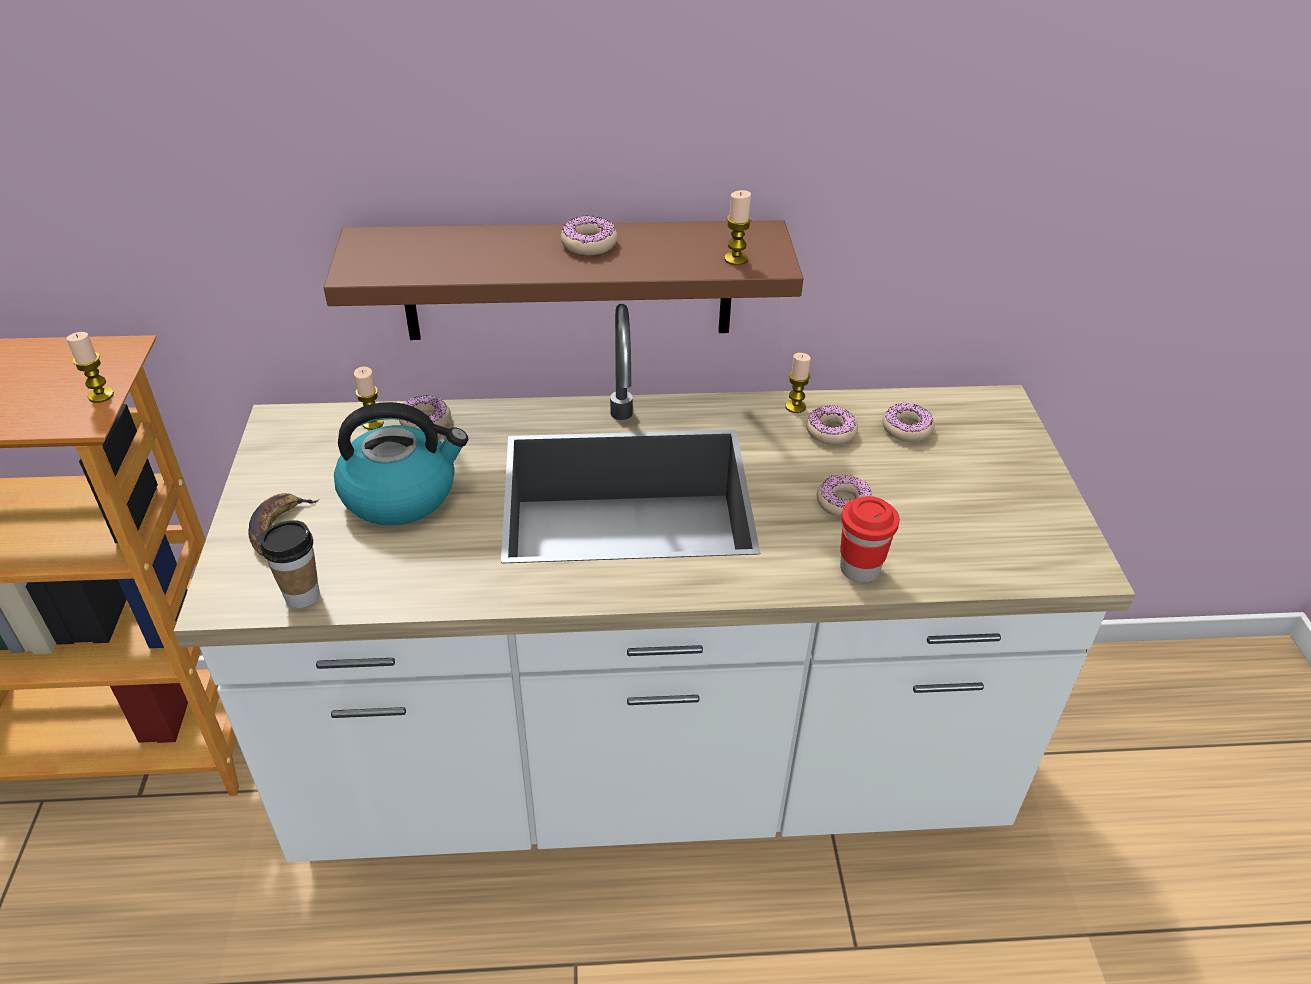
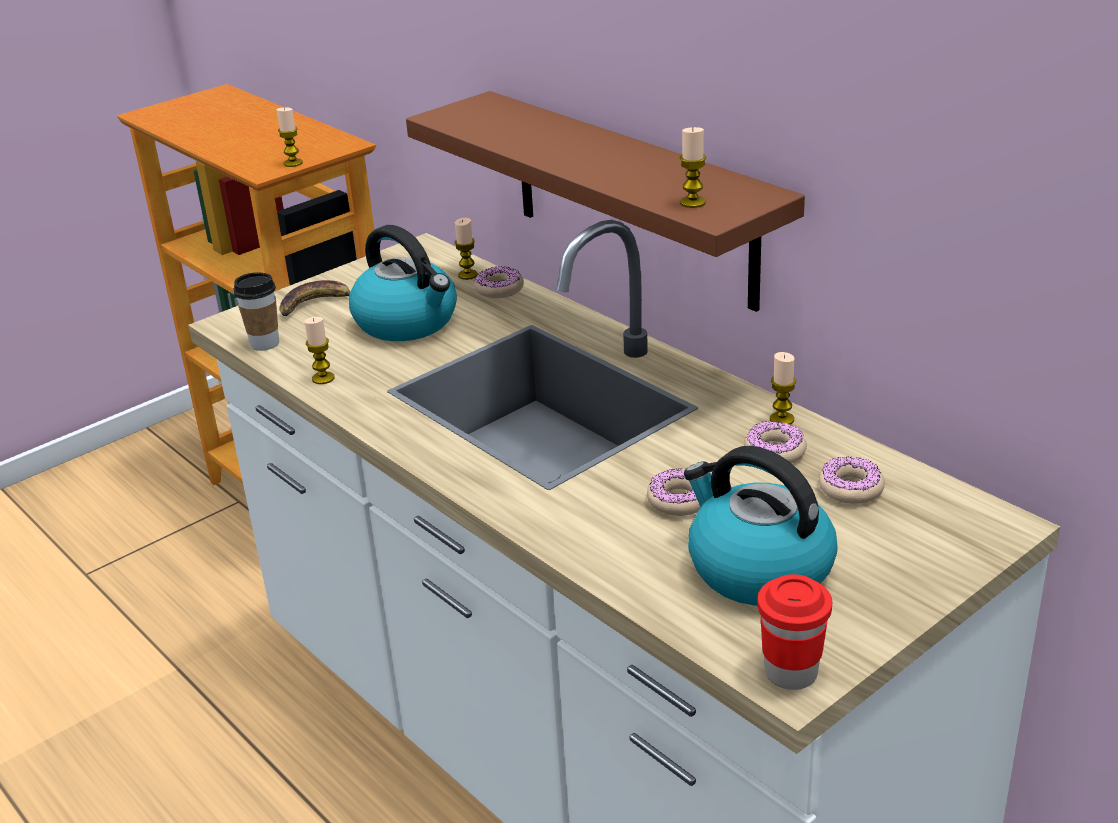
camera: 55 degrees right, 10 degrees down
(425, 589) = (323, 378): none -> candle
(589, 244) = (612, 154): donut -> none
(859, 569) = (597, 546): red cup -> red cup (791, 673)
(957, 515) = (757, 568): none -> kettle

